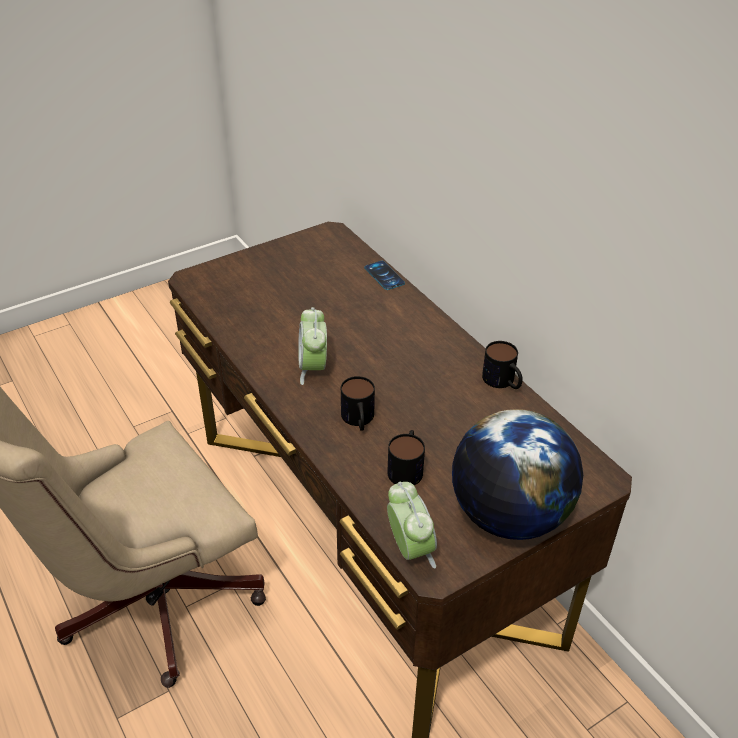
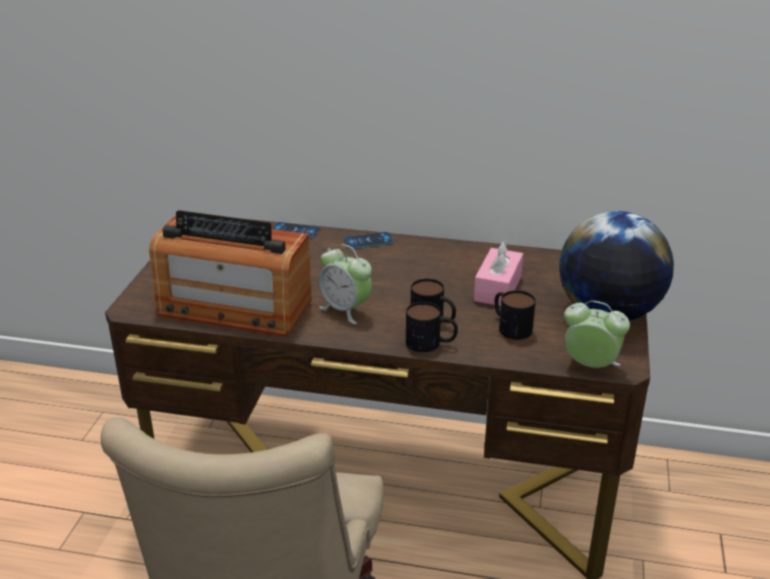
camera: 45 degrees left, 10 degrees down
(248, 317) = (234, 307): none -> radio
(423, 317) = (368, 241): none -> phone
(454, 426) = (497, 288): none -> pink tissue box
(503, 382) = (483, 249): mug -> mug (431, 343)

